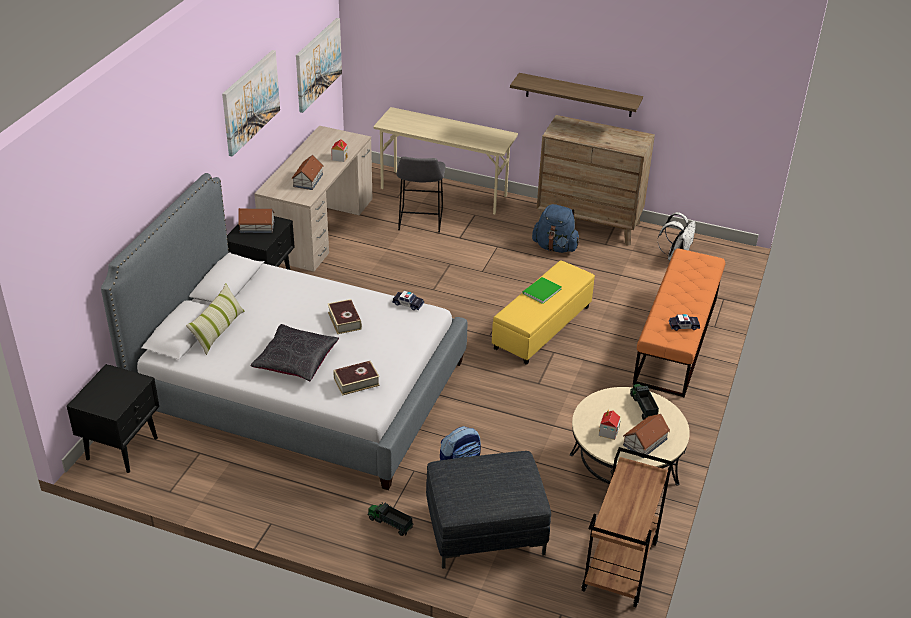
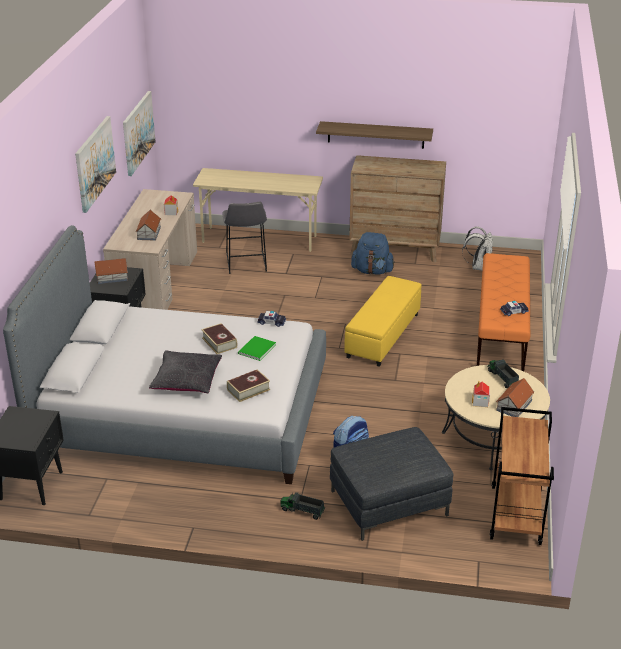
camera: 10 degrees left, 5 degrees down
(218, 330) = (106, 365): pillow -> none
(540, 291) = (379, 301): green book -> green book (255, 349)

